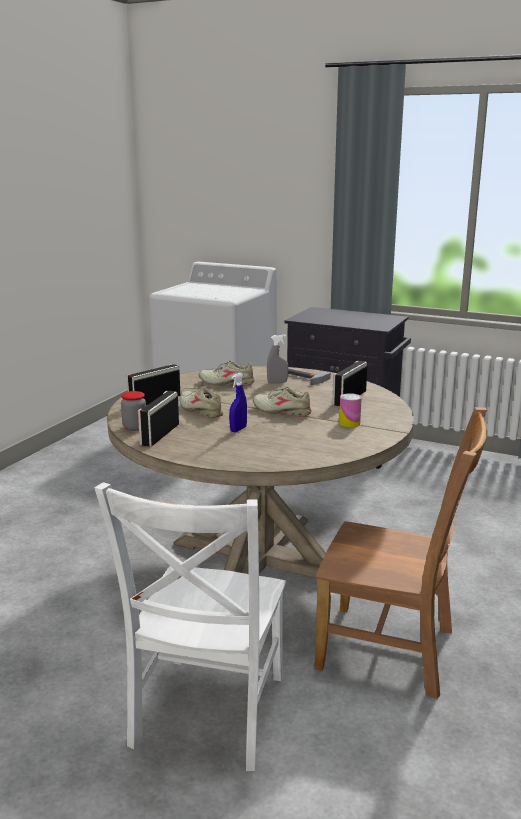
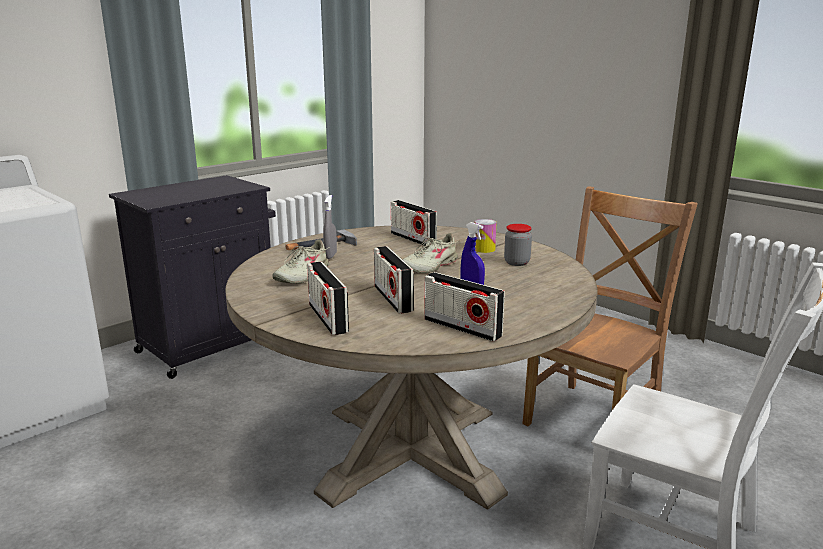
camera: 70 degrees left, 0 degrees up
(134, 427) = (425, 339): jar -> jar (517, 262)
(201, 410) = (393, 299): beige shoe -> radio

